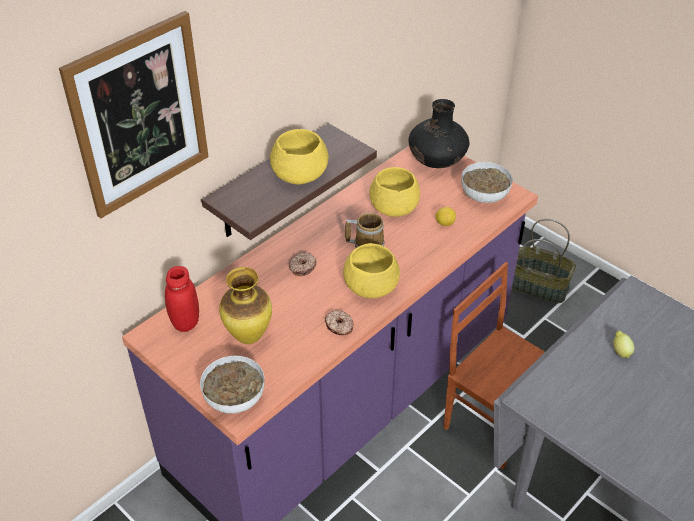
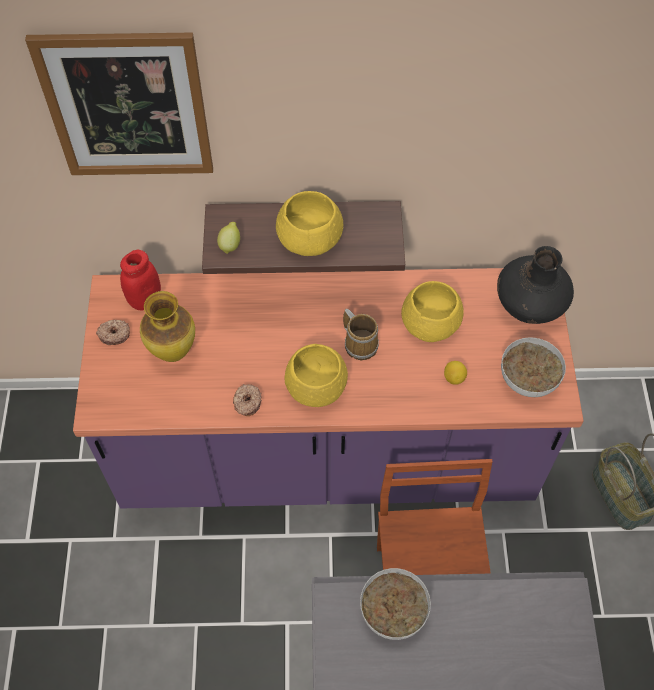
camera: 45 degrees right, 15 degrees up
(235, 399) = (106, 398): bowl -> bowl (393, 612)
(302, 267) = (283, 322): donut -> donut (114, 334)
(620, 351) = (471, 639): lemon -> lemon (230, 245)

